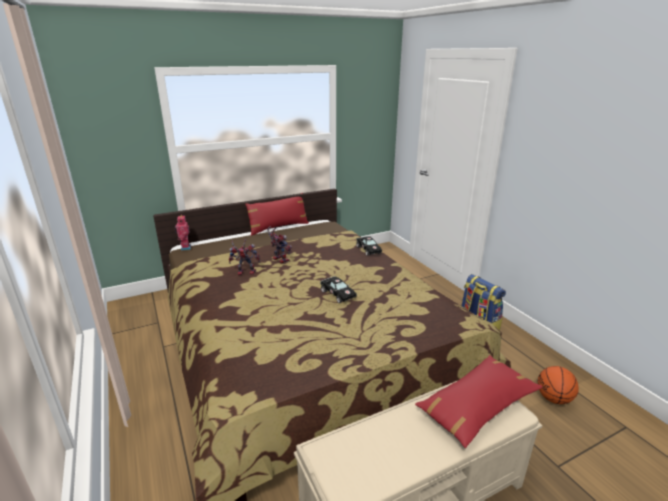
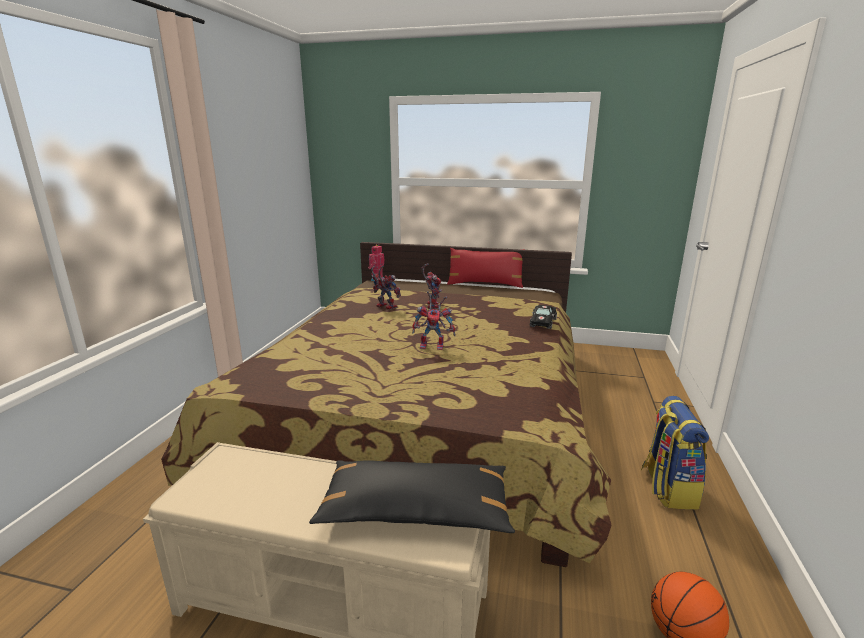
camera: 40 degrees right, 5 degrees down
(337, 293) = (434, 346): black toy car -> toy robot
(477, 406) = (416, 510): red pillow -> black pillow

